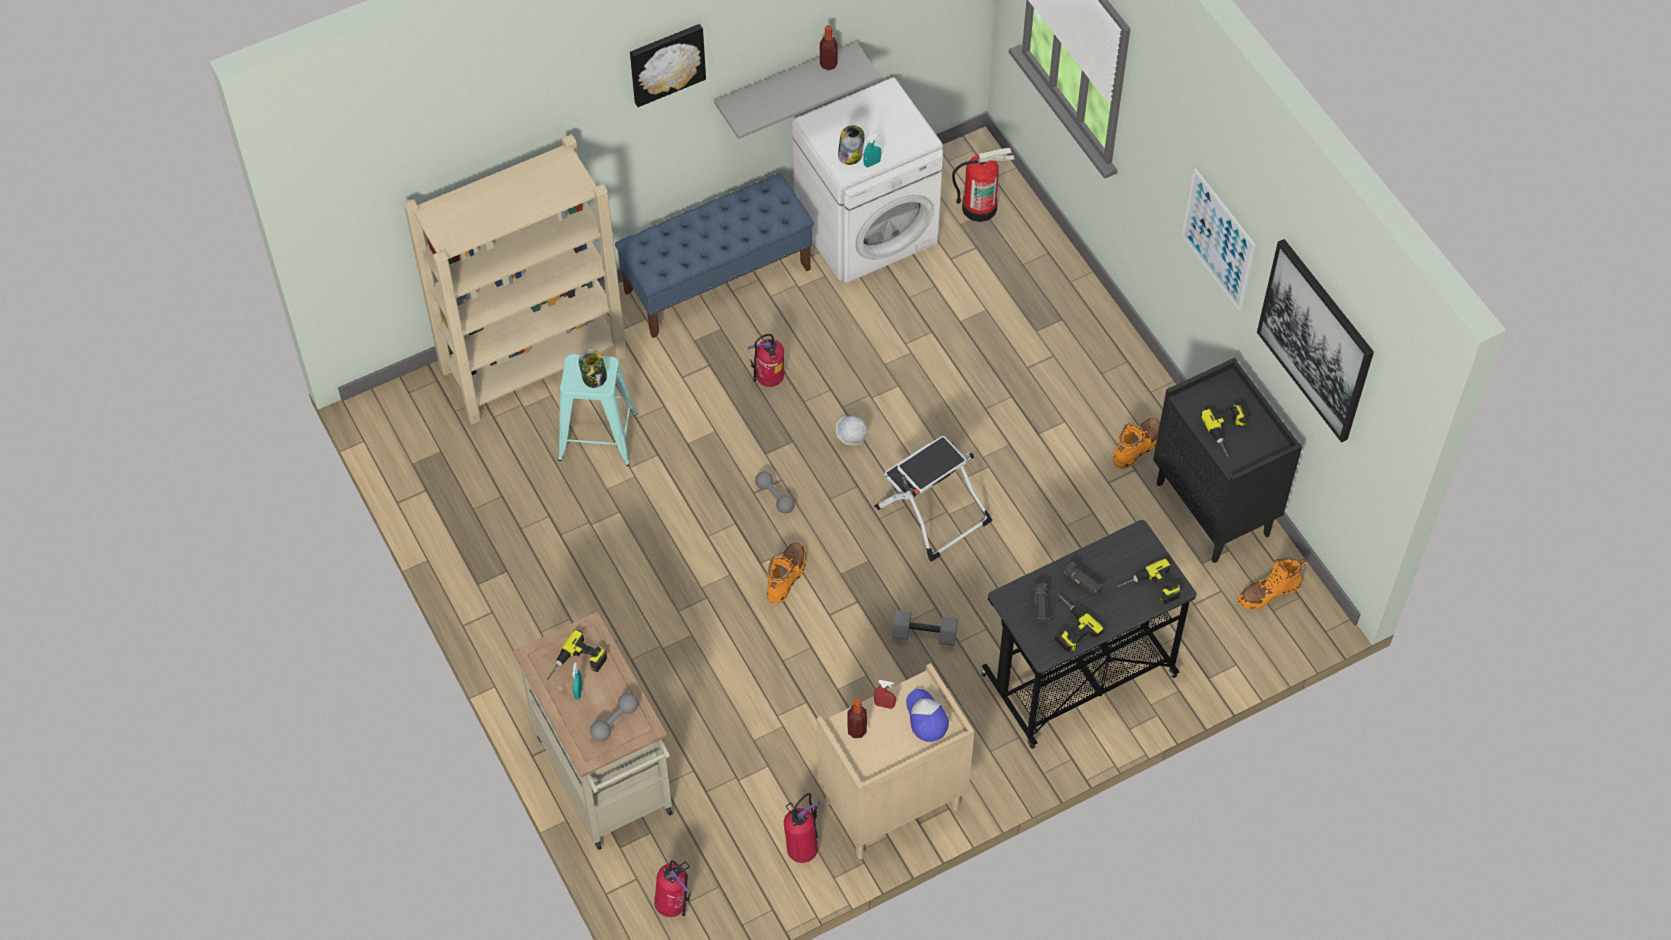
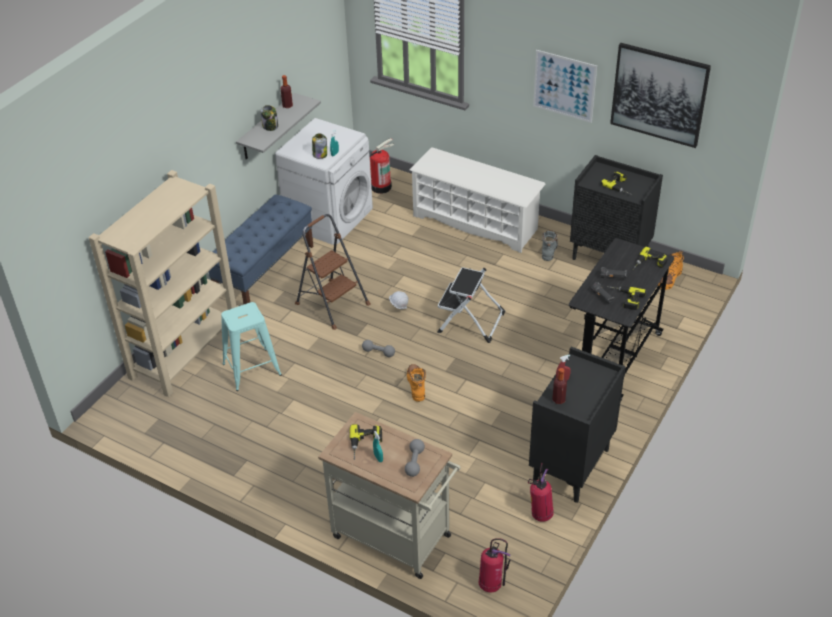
camera: 30 degrees left, 15 degrees down
(594, 377) = (247, 315): jar -> jar (270, 126)
(666, 62) = (209, 111): picture -> none
(769, 380) = (331, 302): fire extinguisher -> brown step ladder
(891, 805) = (570, 467): beige cabinet -> black cabinet
(923, 635) = (515, 378): grey dumbbell -> none
(925, 717) = (590, 375): cap -> none
(1068, 345) = (476, 222): none -> white shoe rack
(1137, 447) = (549, 248): orange boot -> grey boot

